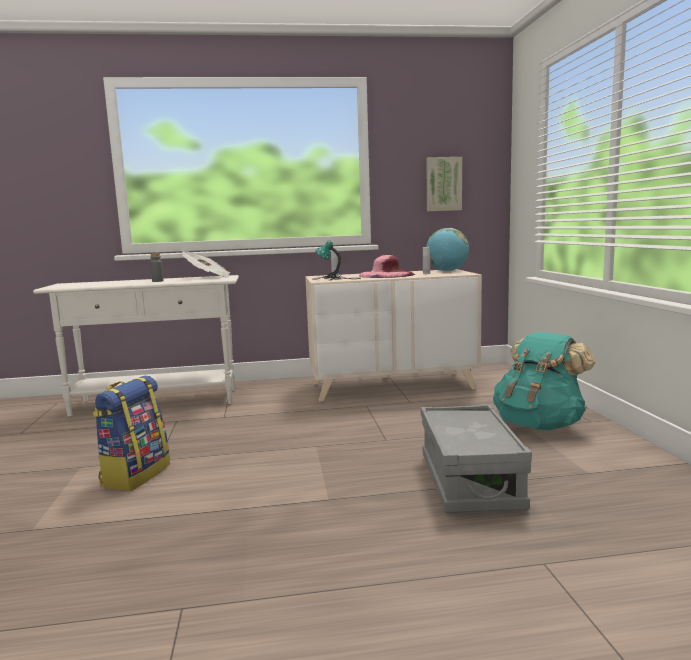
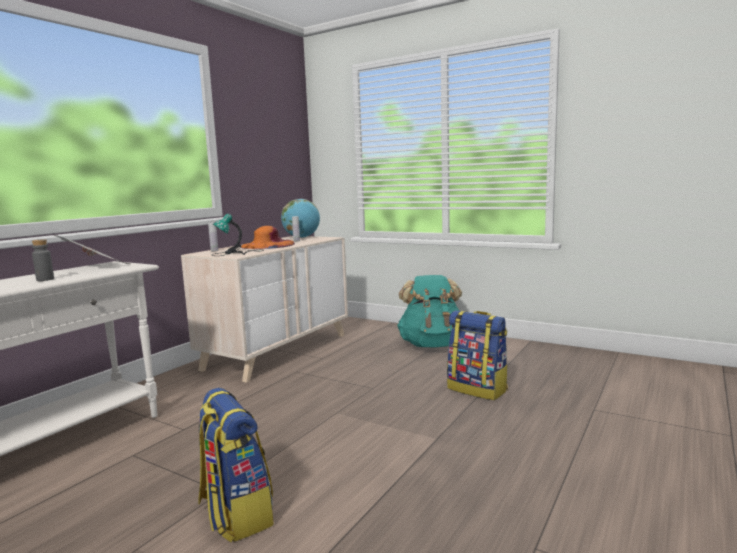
camera: 50 degrees left, 0 degrees up
(386, 275) = (267, 245): pink hat -> orange hat
(443, 184) = (270, 159): picture -> none
(469, 481) = (478, 389): grey storage box -> backpack

